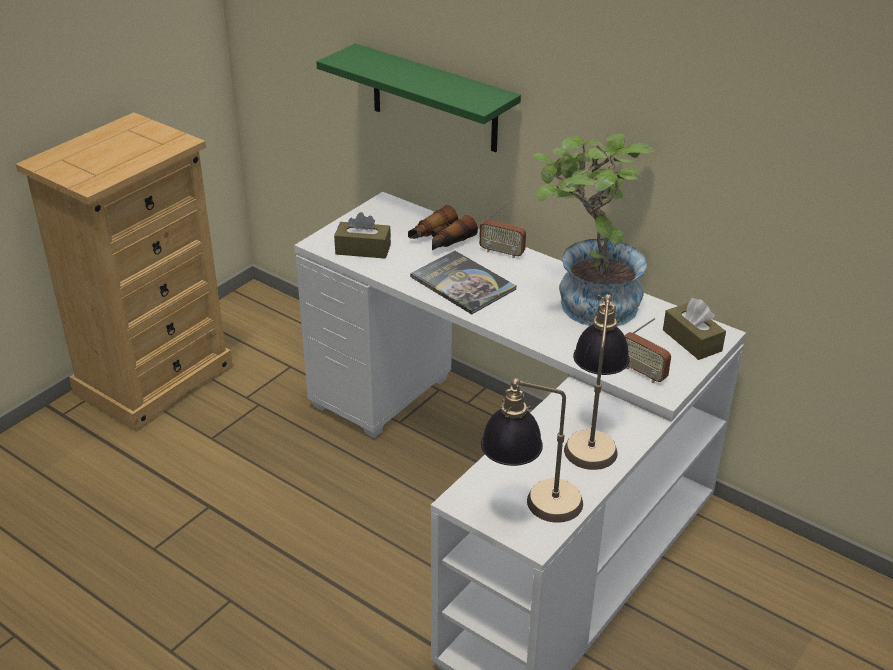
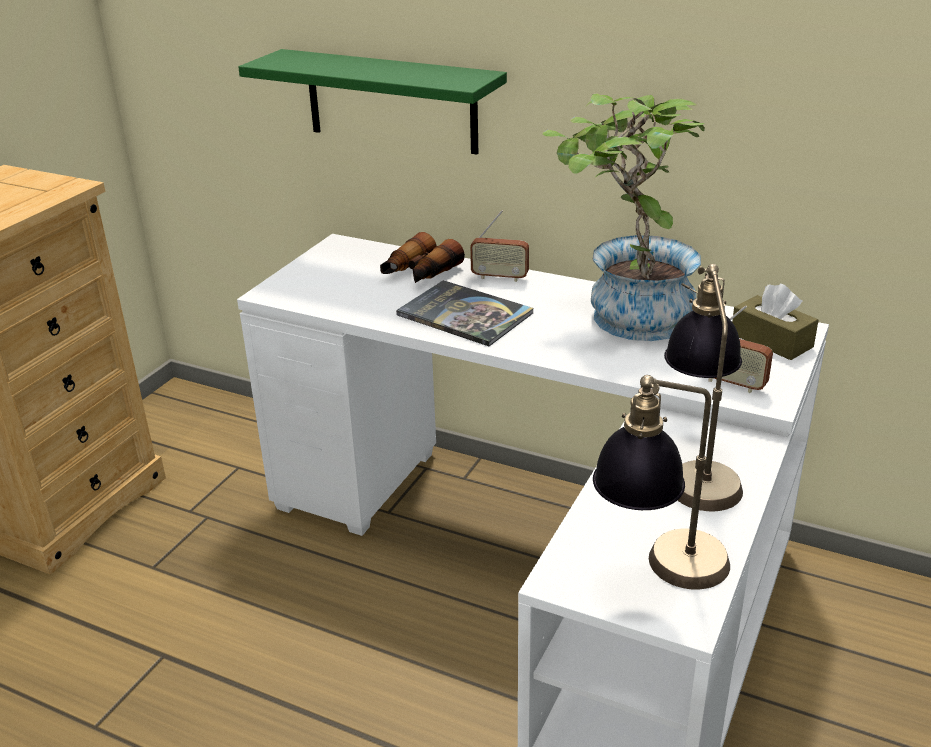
camera: 10 degrees left, 5 degrees down
(363, 249) = (327, 293): brown tissue box -> none

